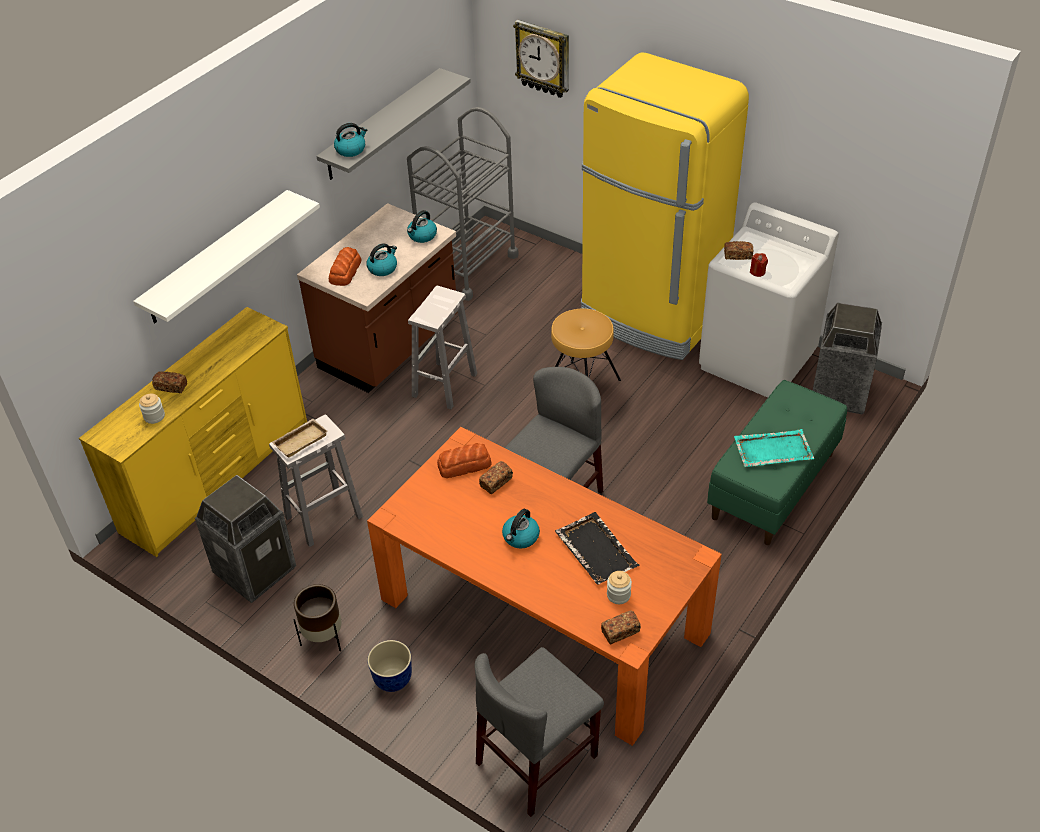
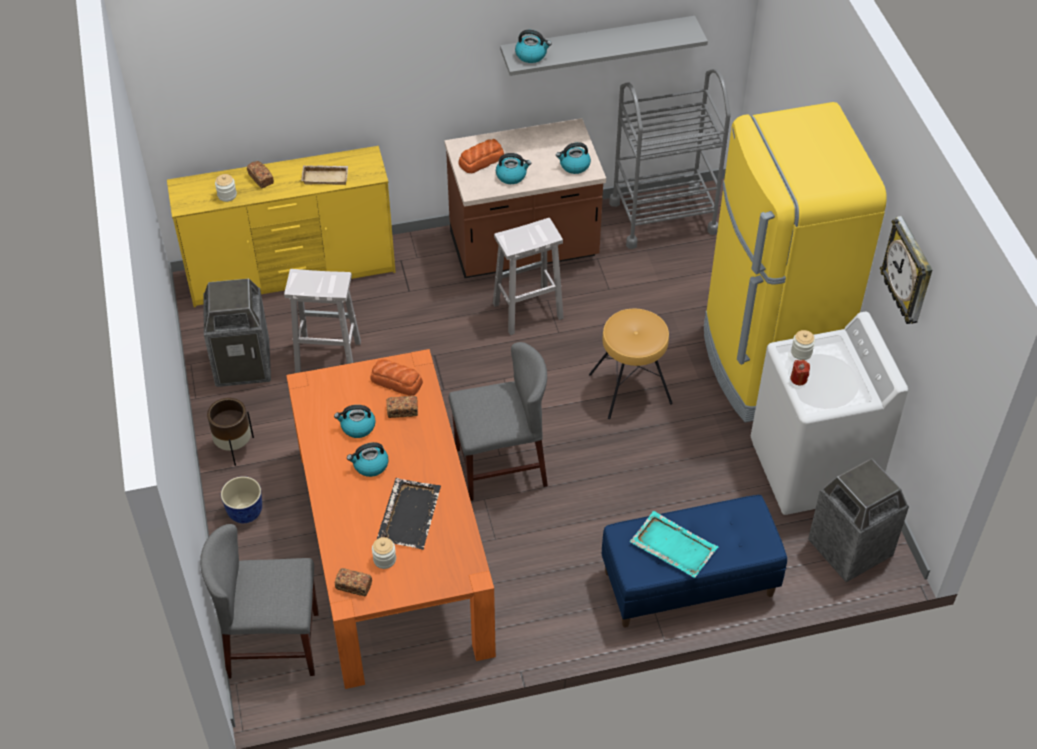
camera: 40 degrees right, 5 degrees up
(217, 257) = (355, 92): white shelf -> none
(300, 440) = (312, 281): beige tray -> beige tray (326, 177)
(475, 517) = (357, 427): none -> kettle
(543, 58) = (788, 57): wall clock -> wall clock (909, 273)
(738, 255) = (801, 352): bread -> jar
(773, 486) = (688, 584): green bench -> blue bench

